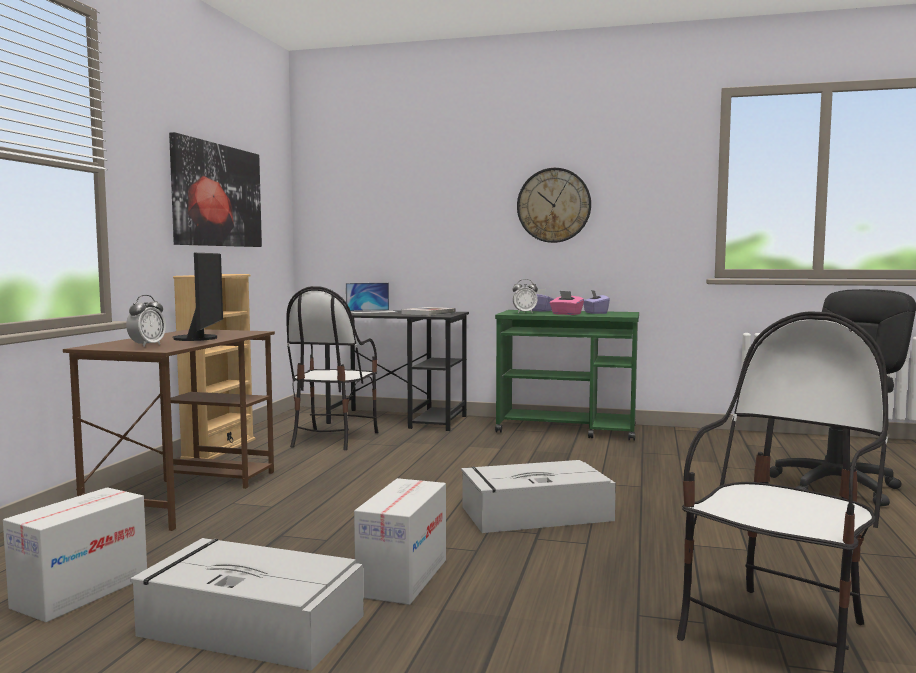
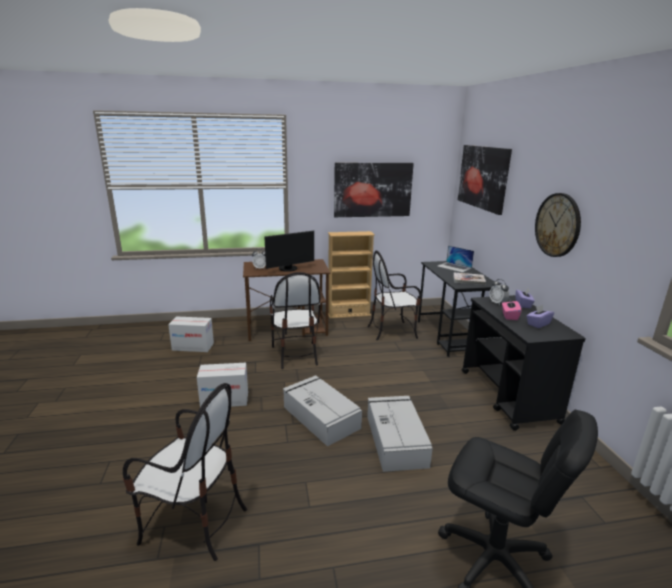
camera: 65 degrees right, 15 degrees up
(249, 625) = (176, 382): grey storage box -> grey storage box (395, 439)
(308, 502) = (295, 355): none -> chair
(376, 175) = (483, 177): none -> picture
(568, 429) = (508, 396): green cart -> black cart

